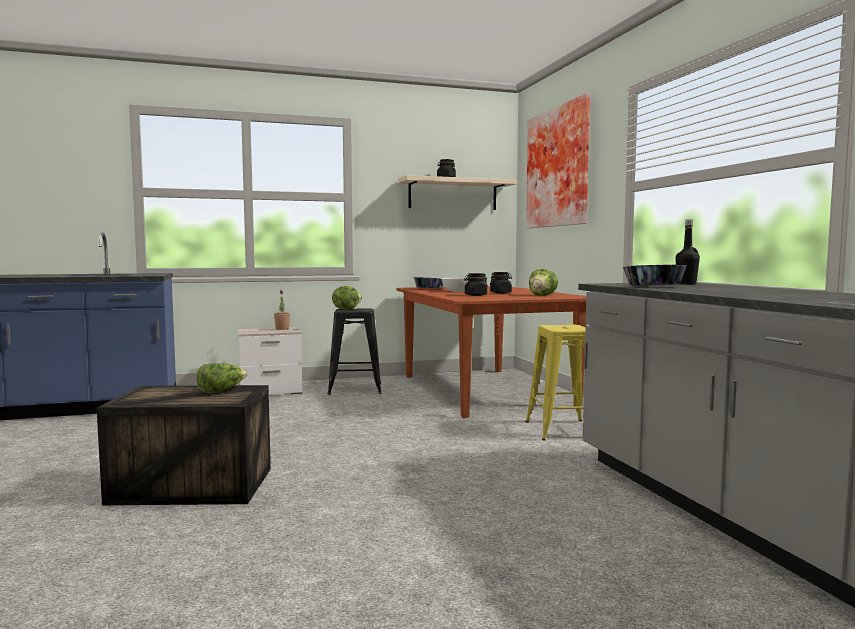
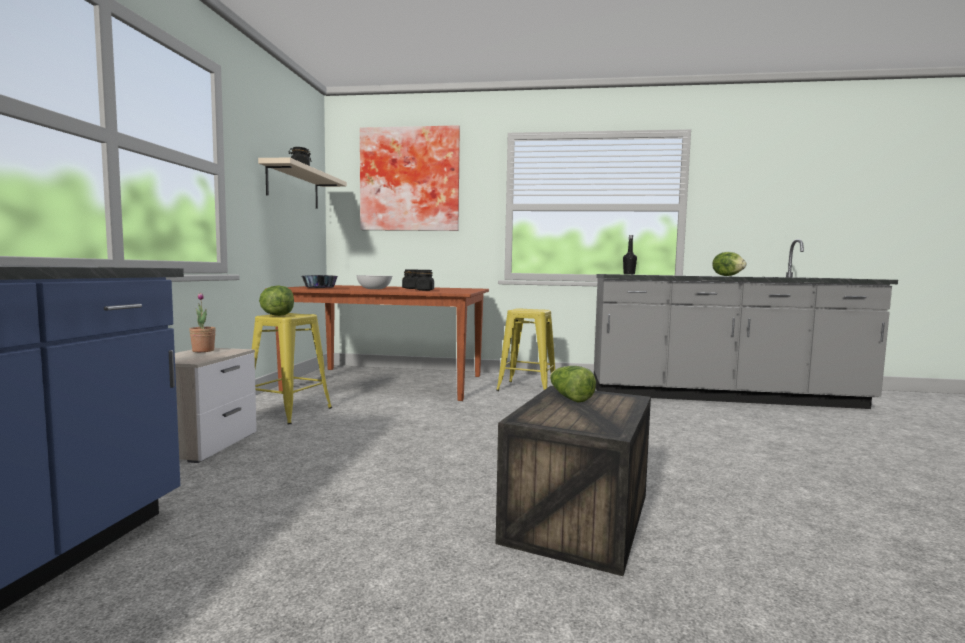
camera: 65 degrees left, 0 degrees up
(355, 389) = (288, 412): black stool -> yellow stool
(542, 295) = (458, 289): lettuce -> lettuce (728, 276)
(652, 286) = (652, 274): bowl -> none

